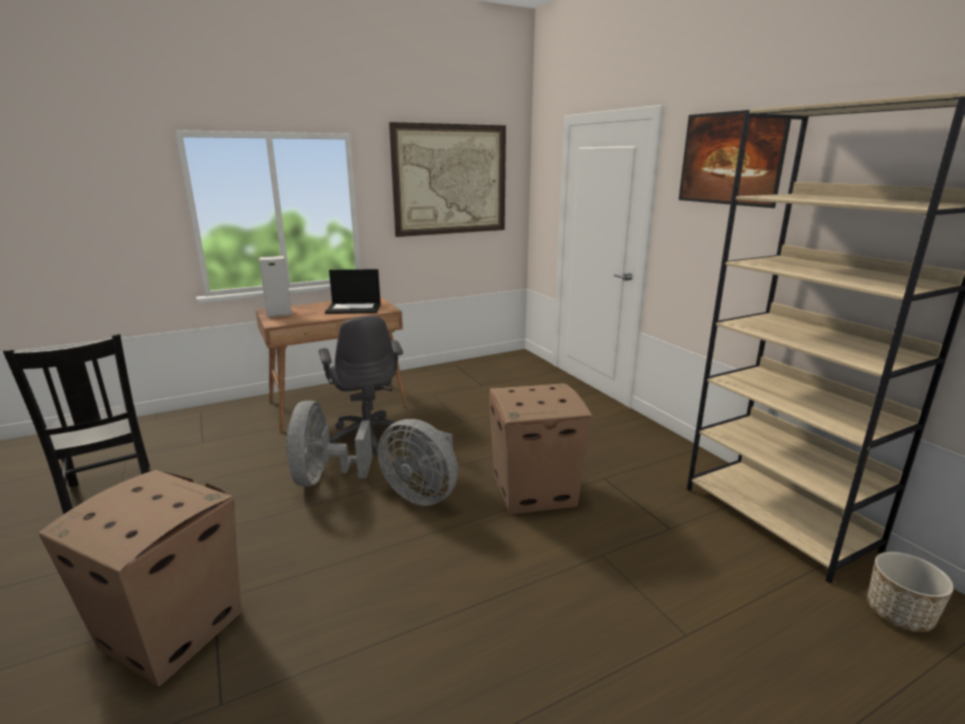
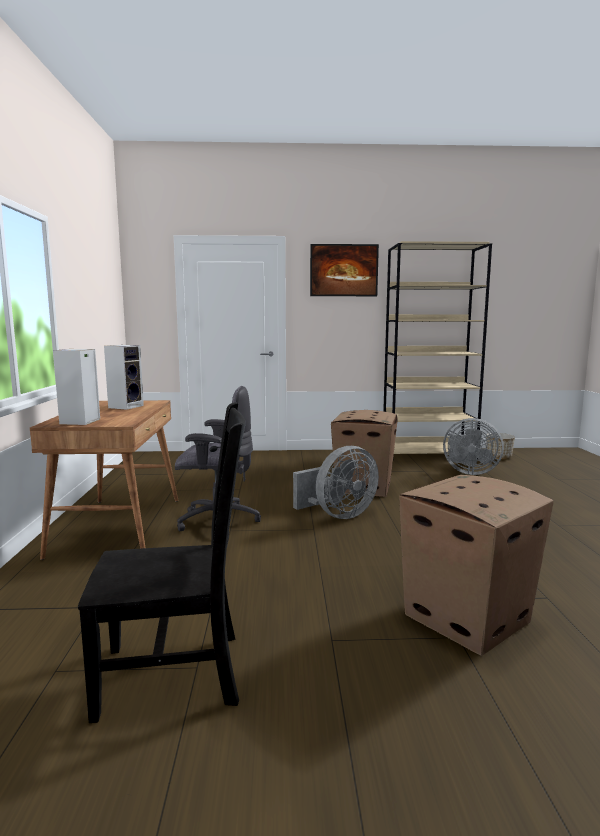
camera: 65 degrees left, 10 degrees down
(324, 477) = (276, 545): grey fan -> grey fan (469, 472)
(354, 308) = (126, 406): laptop -> speaker
(450, 180) = (95, 282): picture -> none

